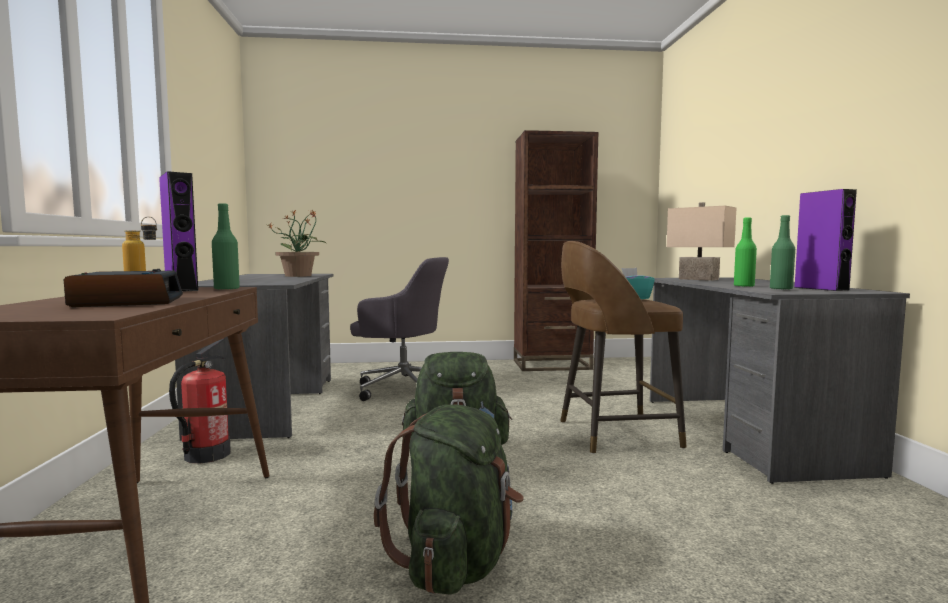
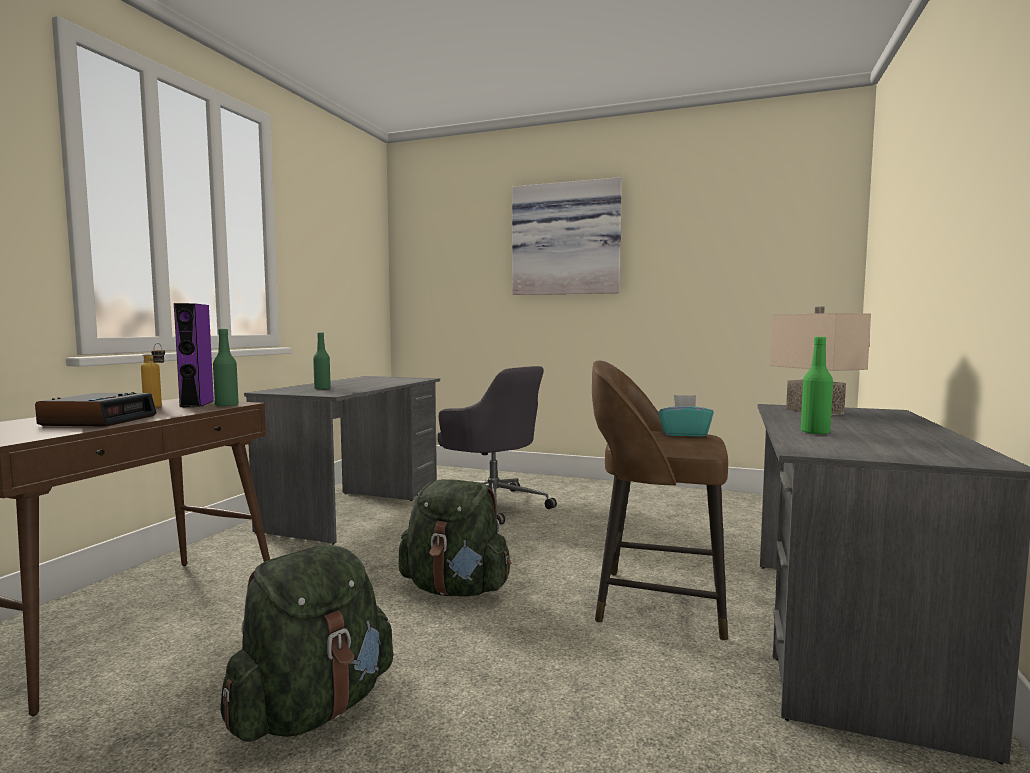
camera: 25 degrees right, 0 degrees up
(206, 455) = (256, 549): fire extinguisher -> none
(299, 276) = (394, 381): potted plant -> none
(433, 148) = (566, 239): none -> picture
(552, 365) = (693, 497): brown bookcase -> none
(781, 289) = (844, 444): green bottle -> green bottle (322, 389)
(821, 289) = (916, 448): purple speaker -> none

